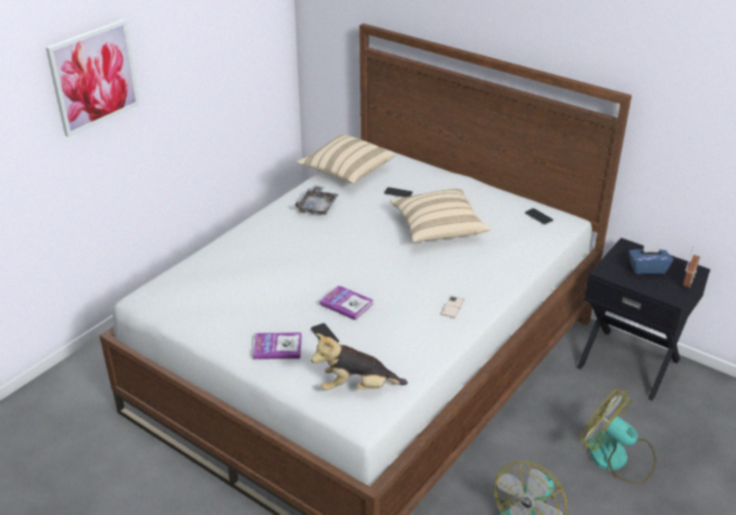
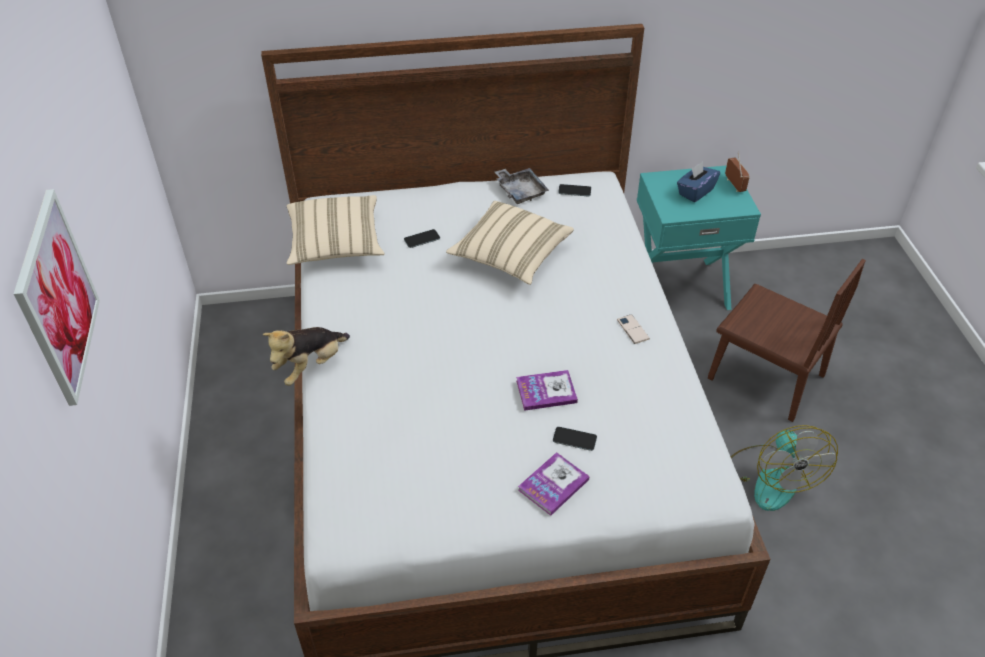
camera: 45 degrees left, 10 degrees up
(318, 206) = (366, 303): grey tray -> grey tray (520, 191)
(357, 388) = (673, 468): plush toy -> plush toy (311, 366)
(616, 458) = (765, 377): fan -> brown chair
(629, 362) = (680, 286): black nightstand -> turquoise nightstand

